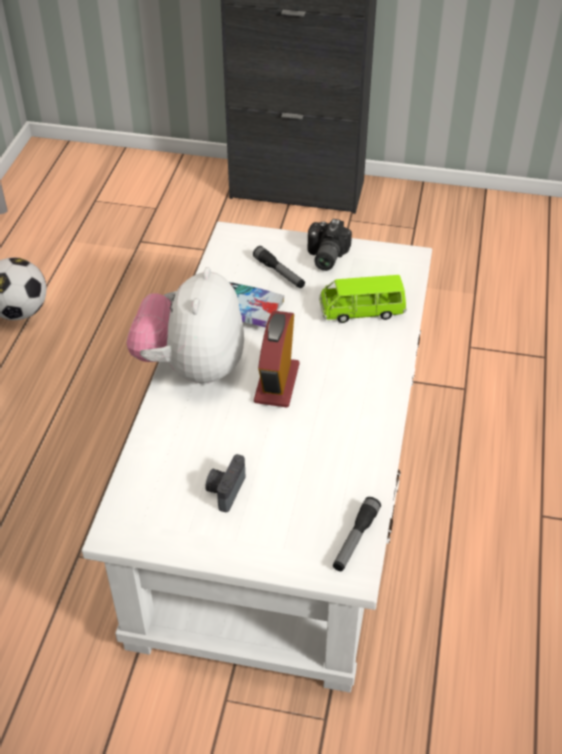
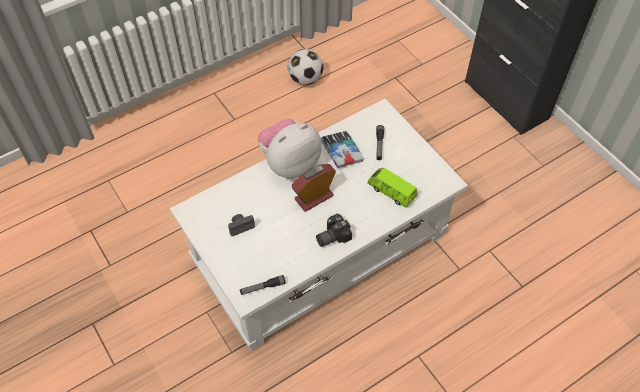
camera: 45 degrees right, 10 degrees up
(324, 256) = (410, 152): camera -> camera (331, 236)

